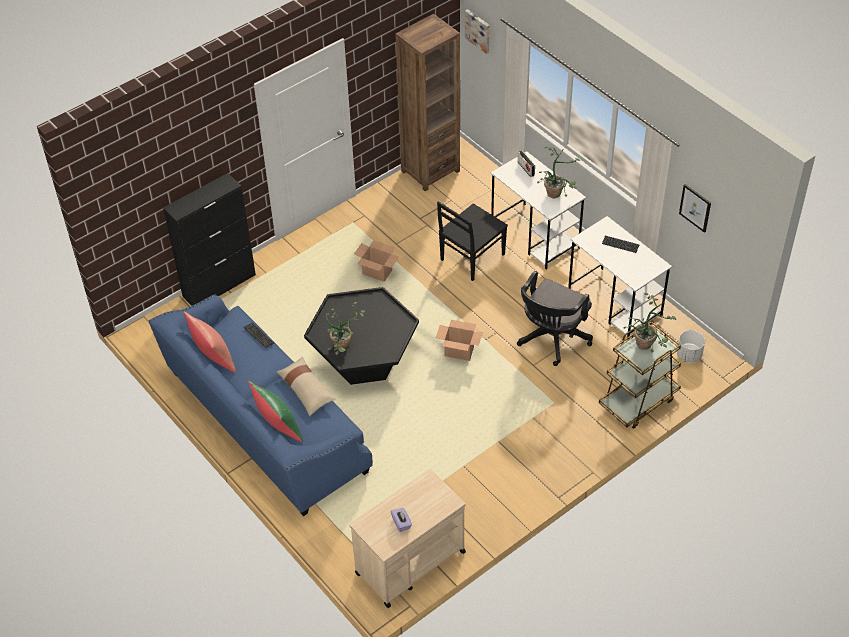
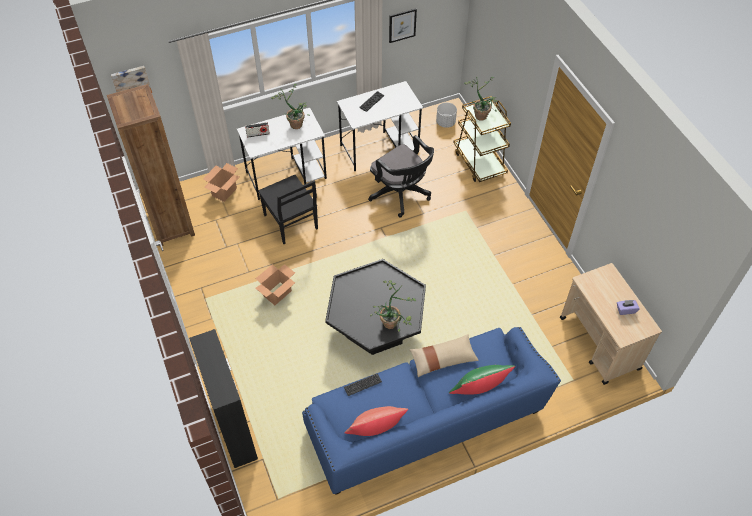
camera: 75 degrees left, 5 degrees up
(458, 352) = (392, 257): cardboard box -> cardboard box (224, 192)

